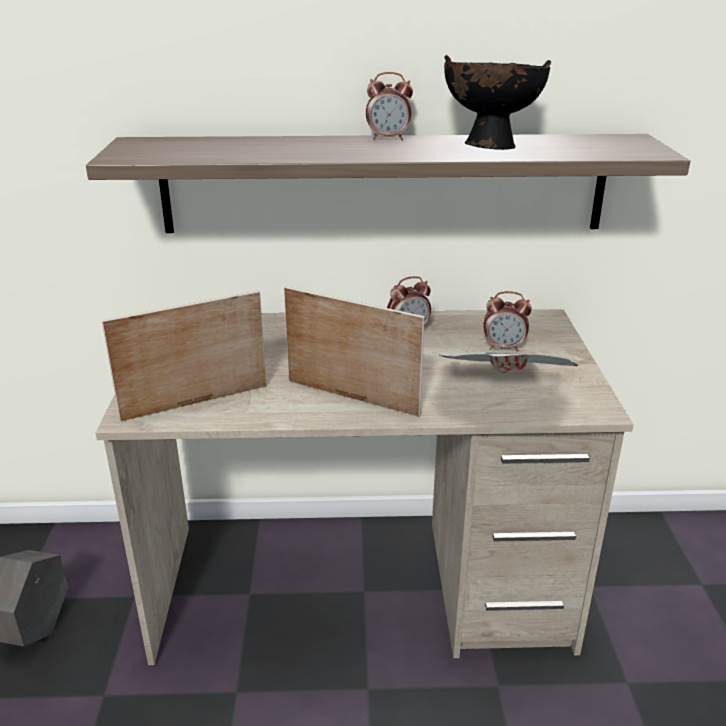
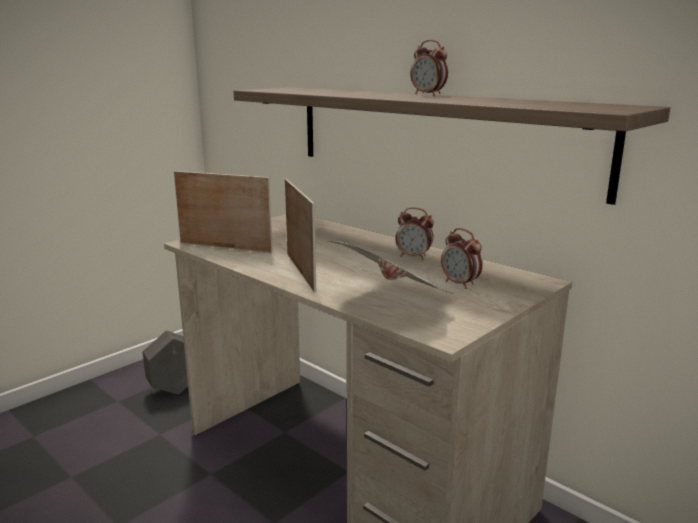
camera: 45 degrees right, 10 degrees down
(488, 147) = (477, 100): black bowl -> none

